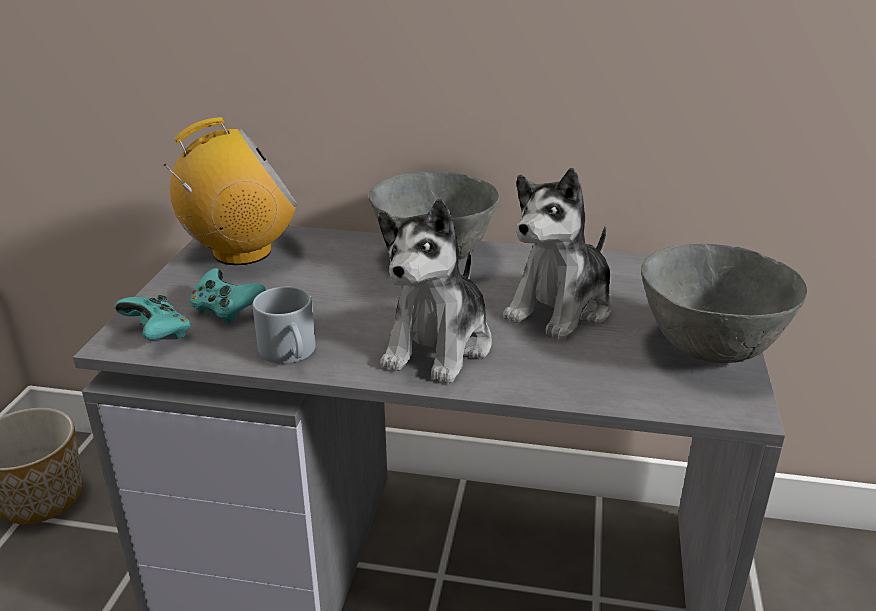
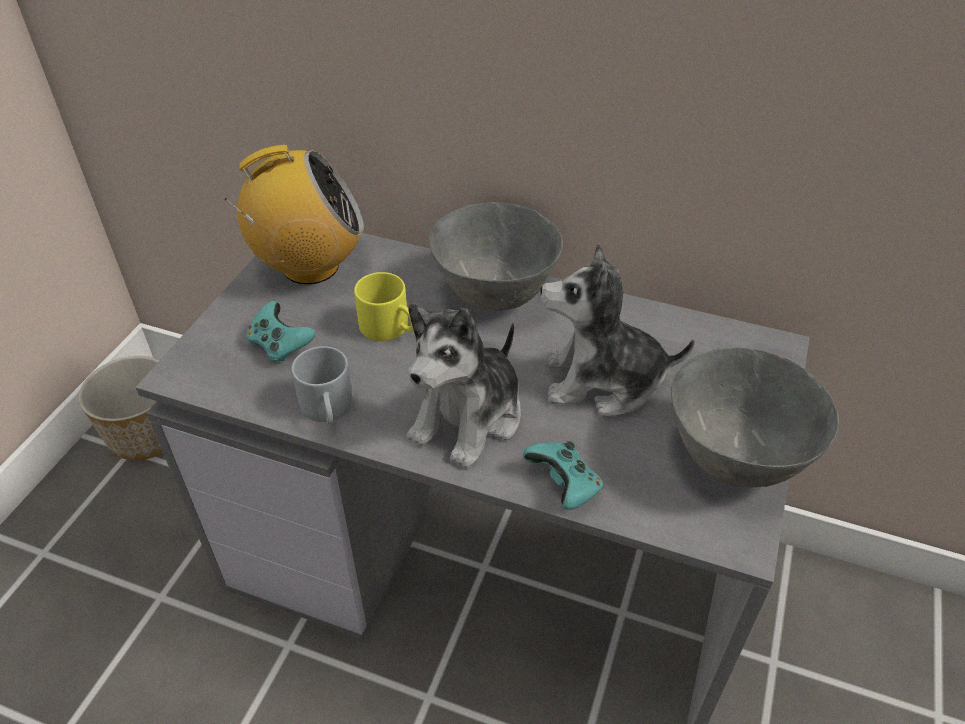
camera: 10 degrees right, 15 degrees up
(158, 335) = (214, 369): turquoise game controller -> turquoise game controller (564, 486)
(338, 288) = (391, 328): none -> yellow mug
(561, 308) = (603, 382): plush toy -> plush toy turned 45 degrees clockwise

